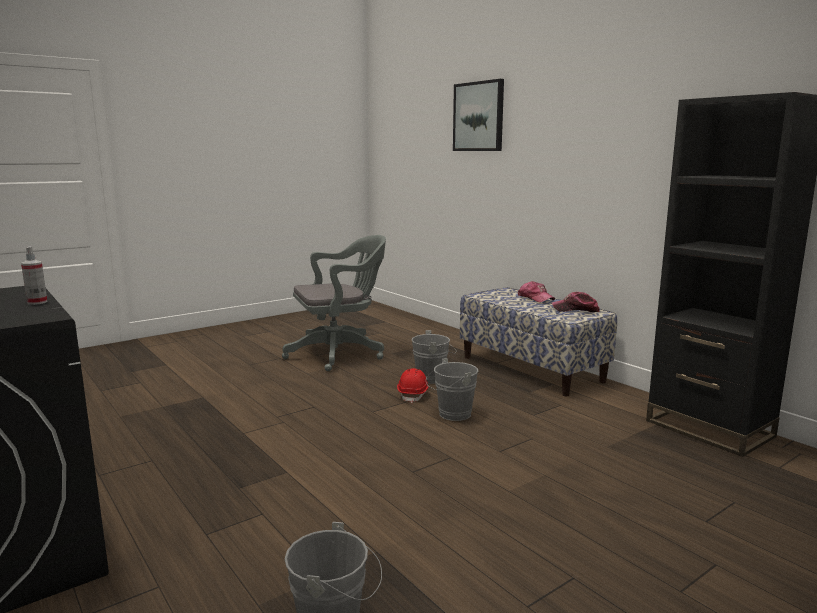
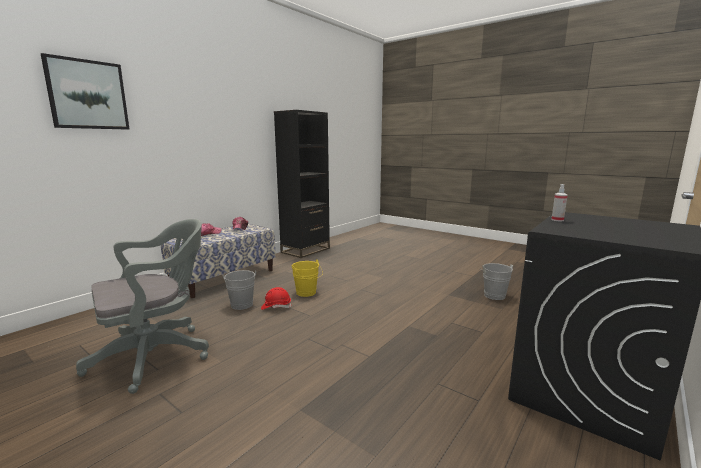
camera: 105 degrees left, 0 degrees up
(340, 353) = (157, 355): grey office chair -> grey office chair turned 90 degrees clockwise
(451, 414) = (307, 293): grey bucket -> yellow bucket

